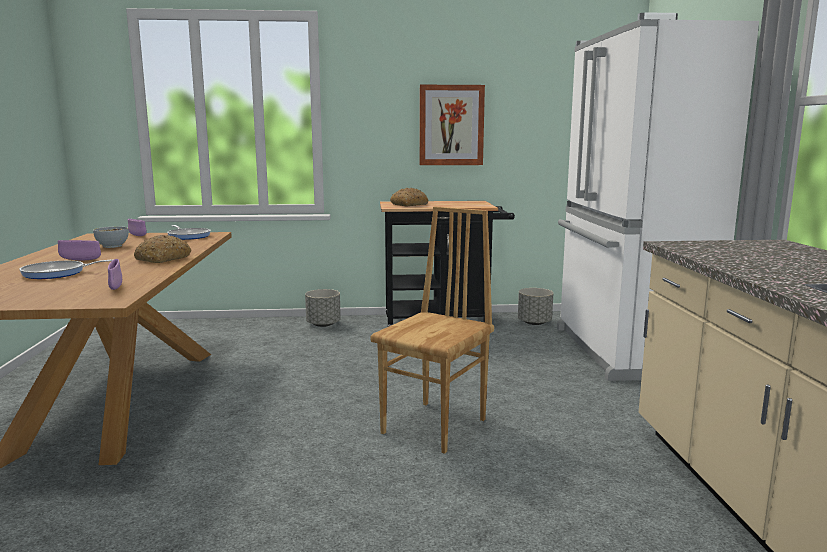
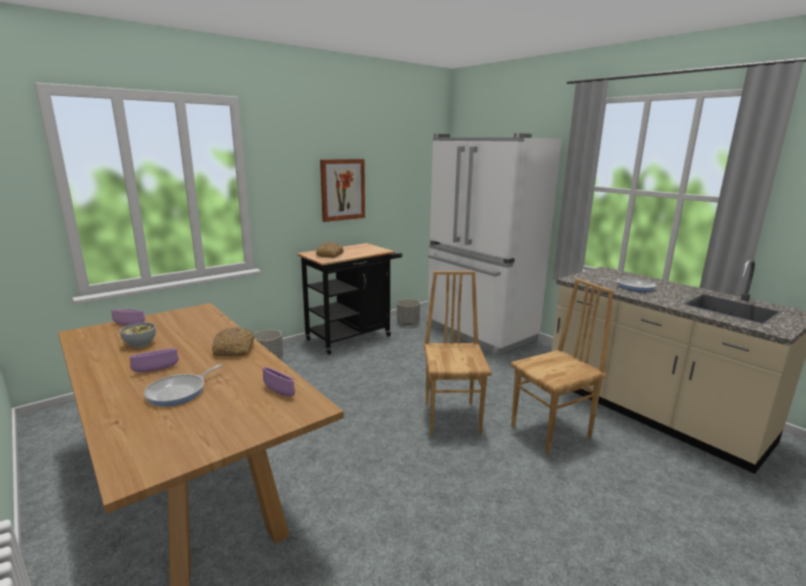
camera: 35 degrees left, 5 degrees up
(188, 236) = (185, 316): frying pan -> frying pan (632, 286)
(552, 485) = (552, 432): none -> brown chair

